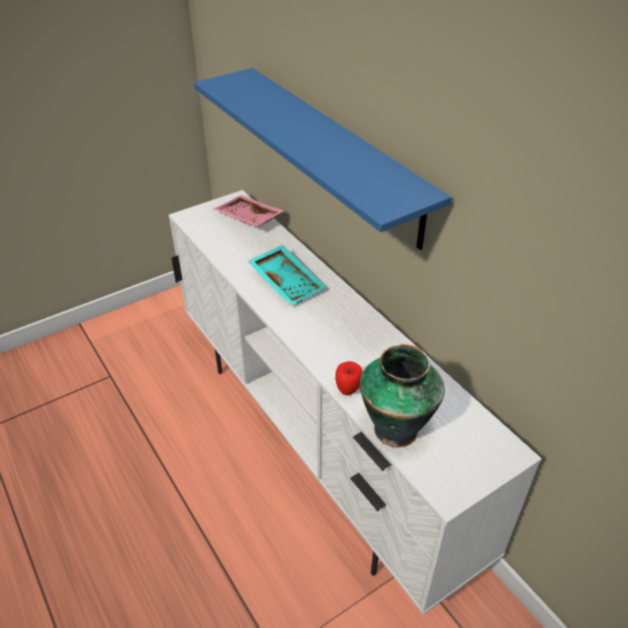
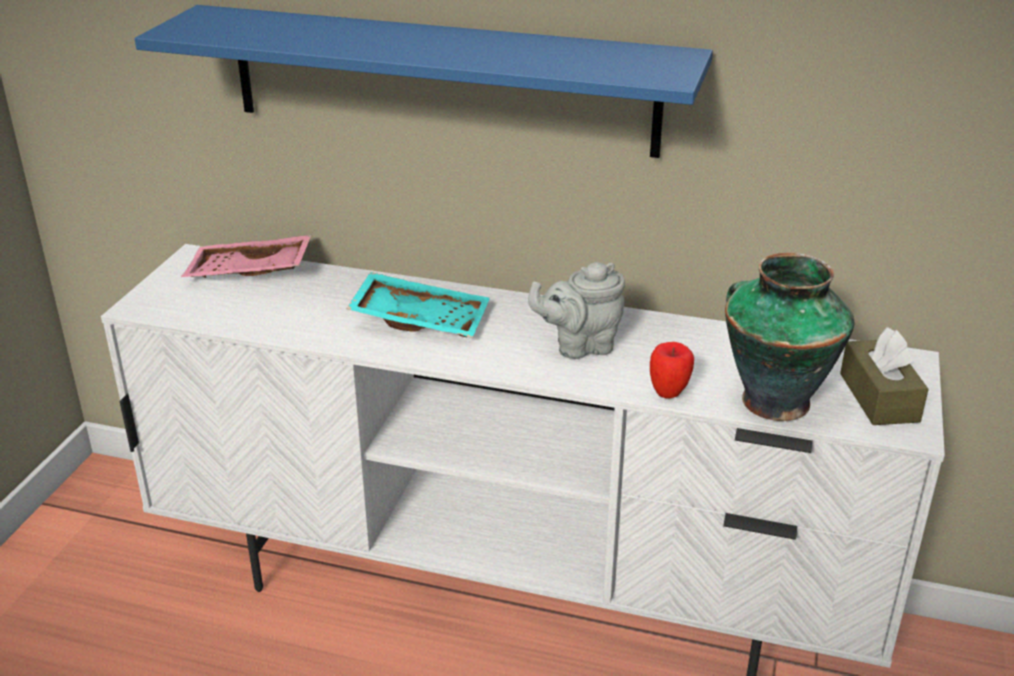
camera: 40 degrees left, 10 degrees down
(340, 338) = (579, 346): none -> grey teapot
(458, 463) = (879, 397): none -> brown tissue box

